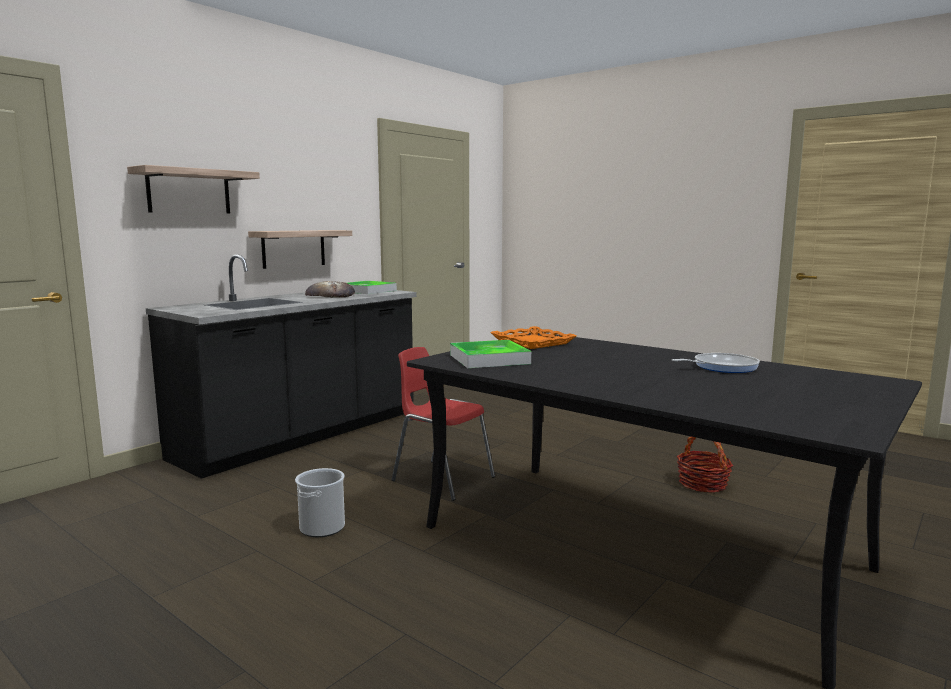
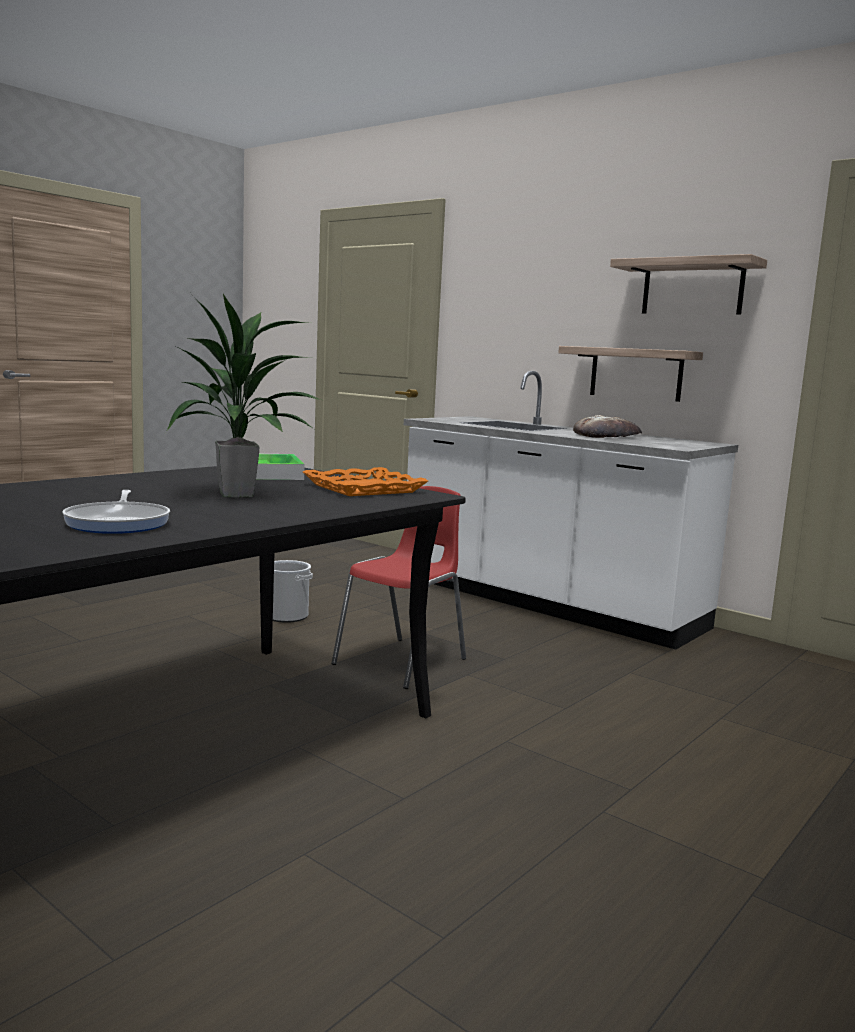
camera: 90 degrees right, 0 degrees up
(189, 191) = (524, 302): shelf -> shelf (692, 288)
(302, 436) = (546, 604): black counter -> white counter
(368, 291) = (674, 443): tray -> none
(594, 358) = (238, 495): none -> potted plant
(703, 484) = (353, 863): basket -> none

